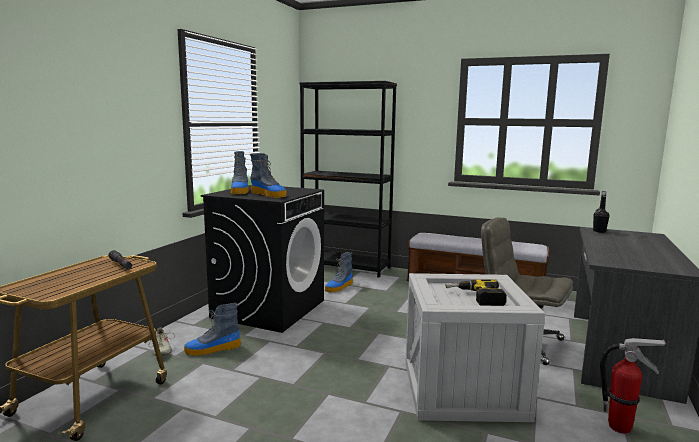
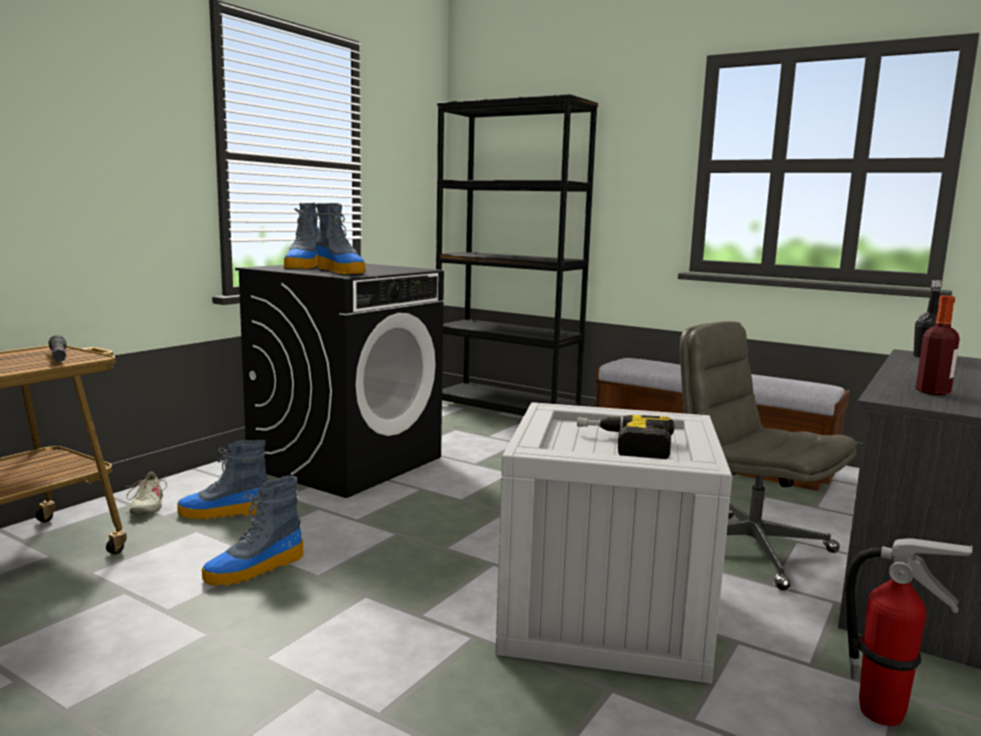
camera: 10 degrees right, 0 degrees up
(339, 287) = (478, 440): boot -> boot (254, 569)
(620, 256) = (932, 392): none -> bottle

